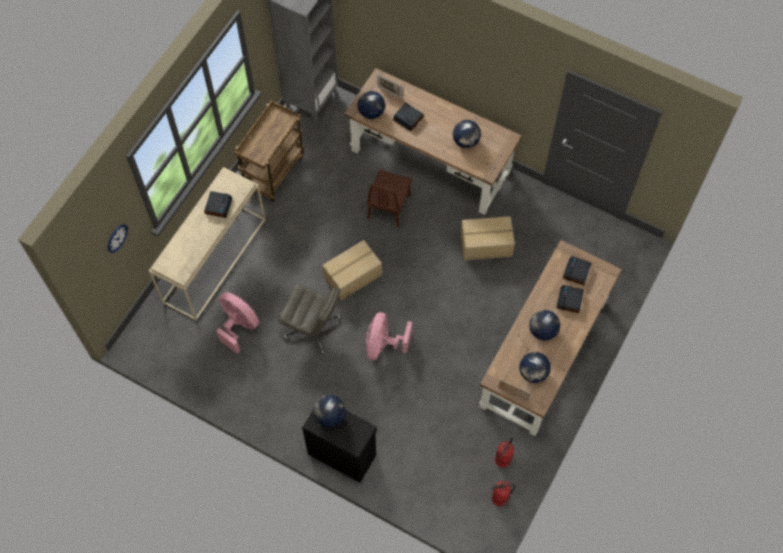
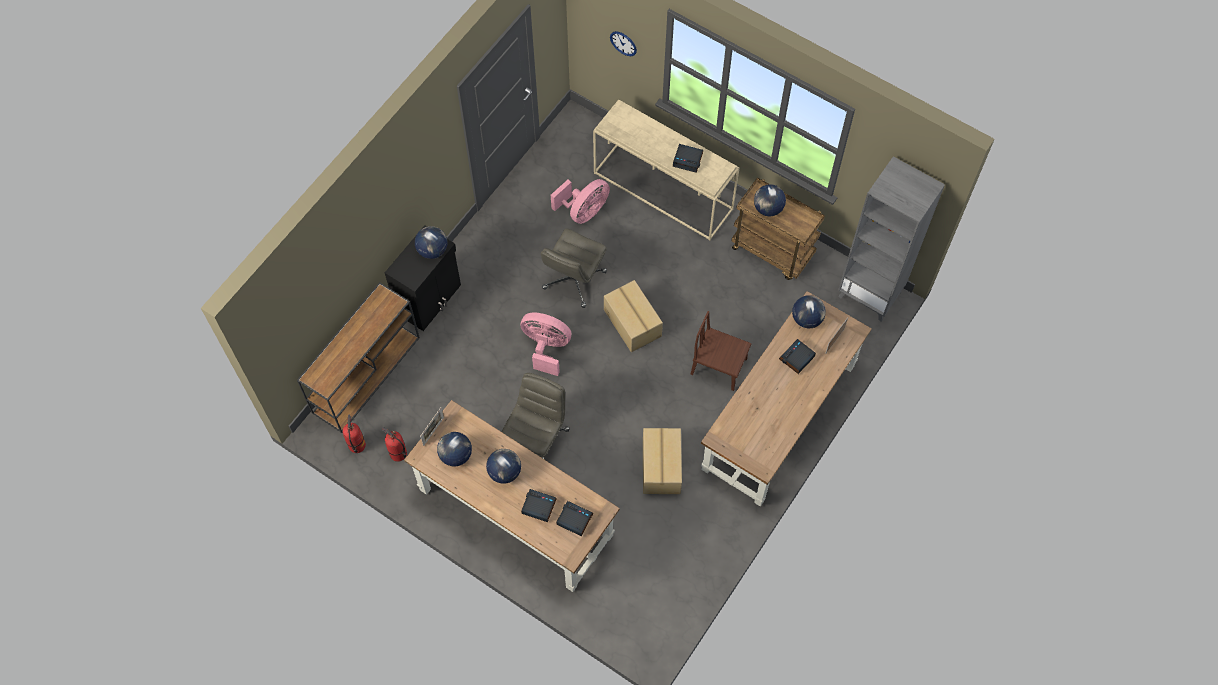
camera: 95 degrees right, 0 degrees up
(425, 501) = (367, 373): none -> brown console table
(466, 141) = (761, 418): globe -> globe (768, 208)
(474, 344) = (536, 439): none -> grey office chair

